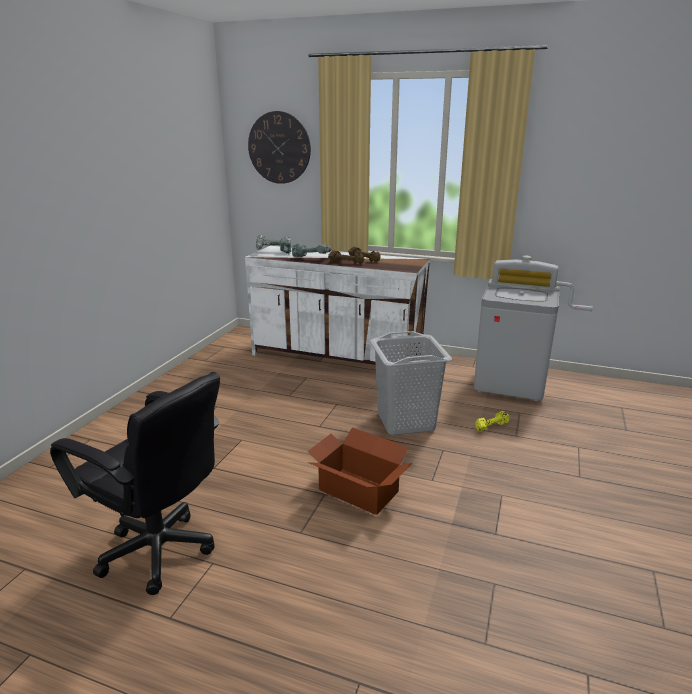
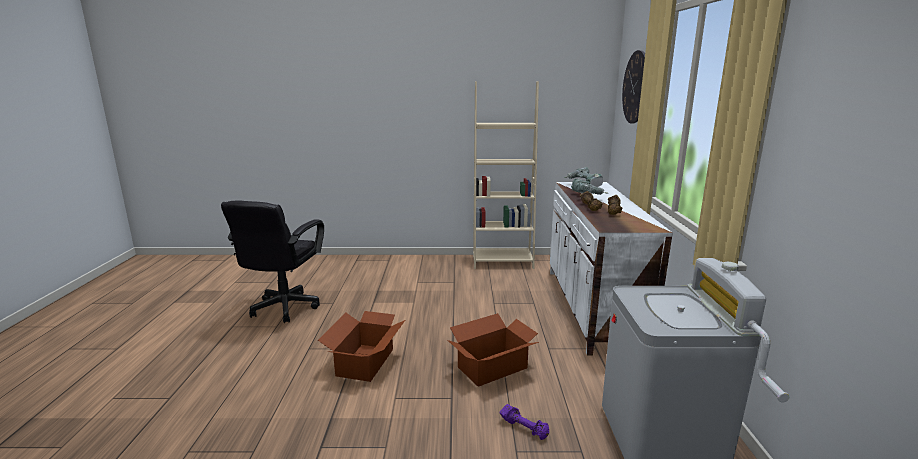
camera: 70 degrees right, 5 degrees down
(197, 370) = (502, 262): none -> beige bookcase
(406, 421) = (493, 368): grey laundry basket -> cardboard box
(491, 426) = (524, 428): yellow dumbbell -> purple dumbbell

